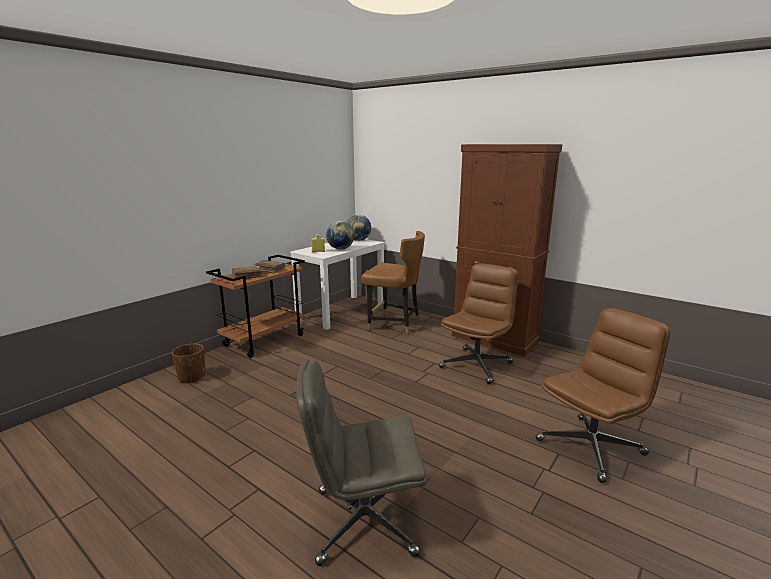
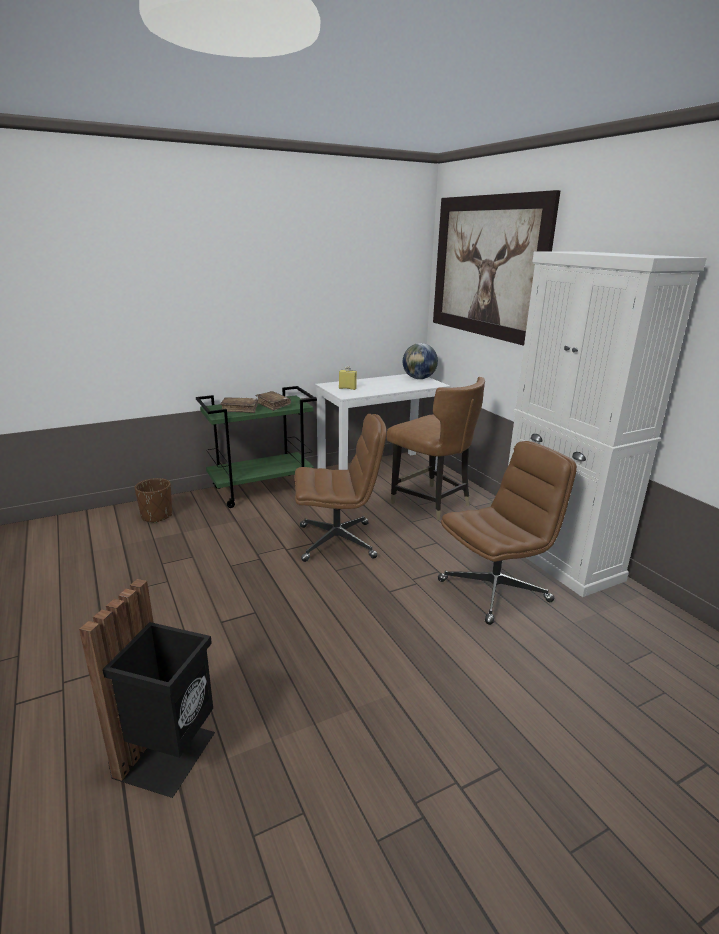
camera: 25 degrees right, 5 degrees up
(264, 340) = (262, 490): brown cart -> green cart
(340, 249) = (379, 388): globe -> none
(363, 521) = (170, 755): grey office chair -> black trash can
(405, 158) = (487, 267): none -> picture
(494, 339) = (557, 558): brown cabinet -> white cabinet
(590, 446) = (563, 778): brown office chair -> brown office chair (338, 541)

